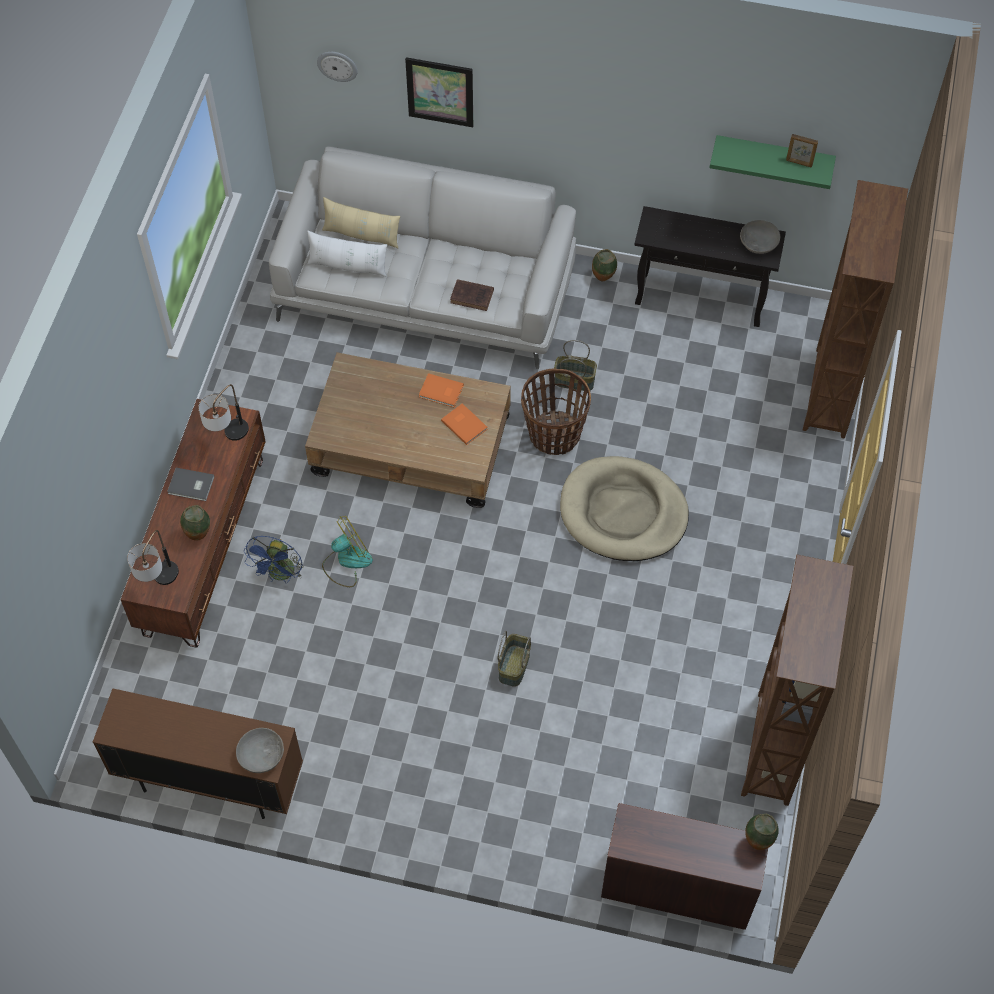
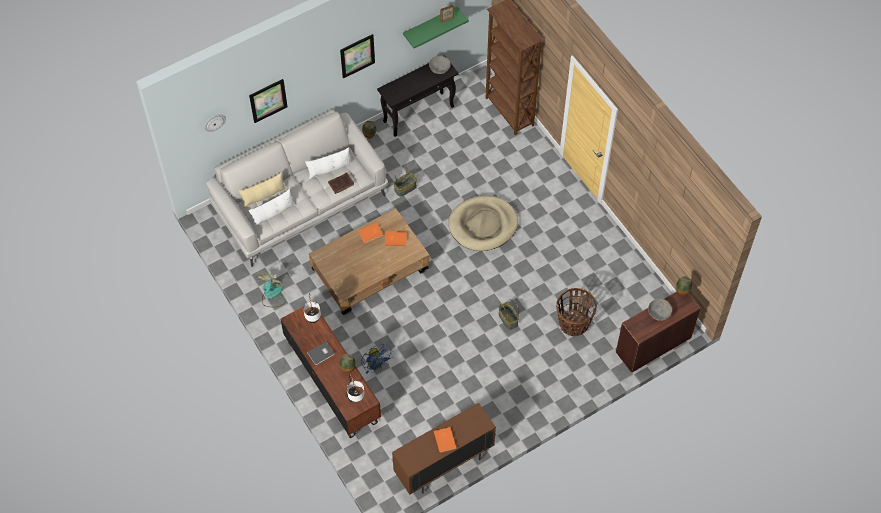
camera: 45 degrees left, 0 degrees up
(194, 737) = (445, 439): none -> orange book
(261, 755) = (478, 423): grey bowl -> grey bowl (659, 312)
(347, 561) = (398, 337): fan -> fan (272, 295)
(479, 267) = (329, 169): none -> white pillow
(554, 434) = (422, 217): basket -> basket (573, 324)
(620, 120) = (357, 55): none -> picture
(771, 749) = (632, 266): brown bookcase -> none

